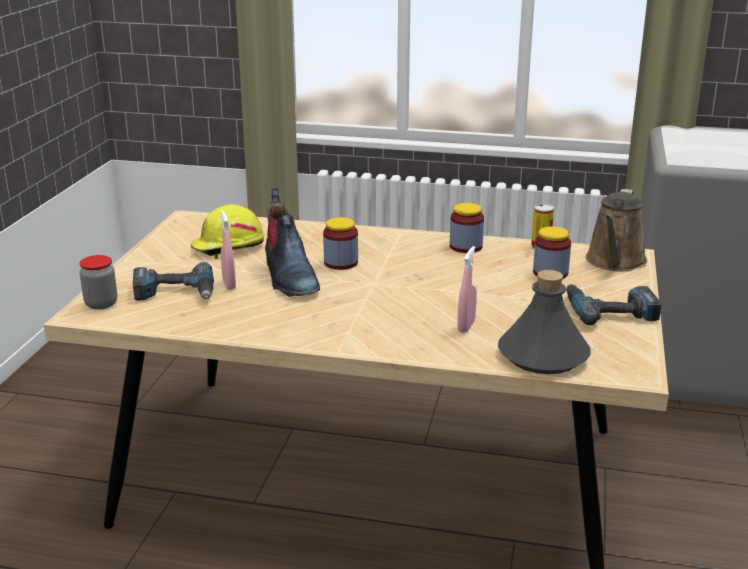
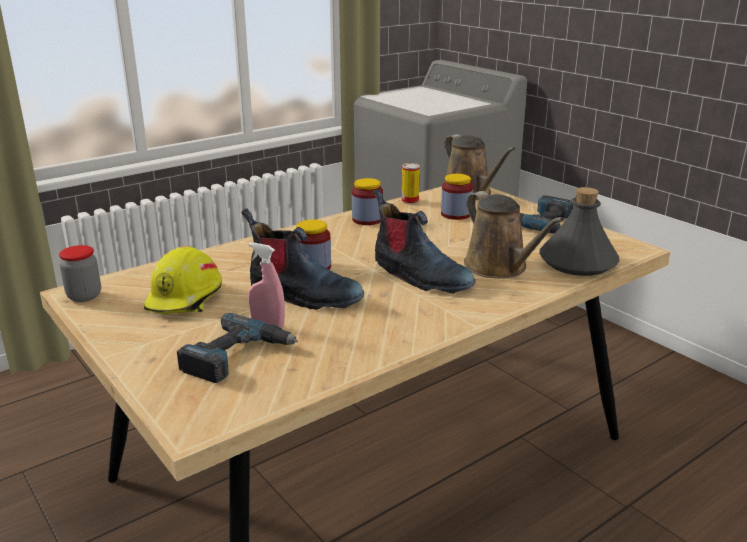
camera: 50 degrees left, 0 degrees up
(101, 304) = (189, 406): jar -> jar (84, 296)
(390, 303) = (419, 276): none -> boot
(466, 326) = (499, 267): pink spray bottle -> brown watering can

